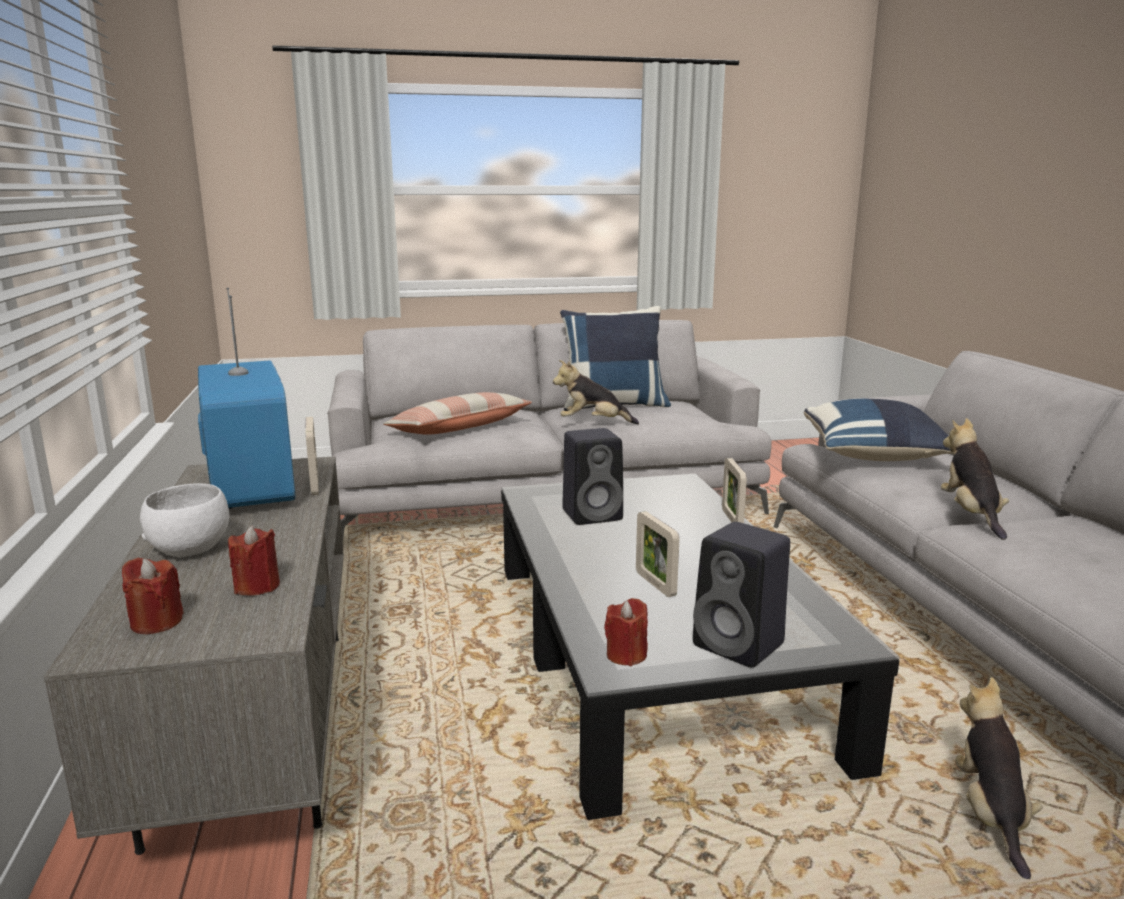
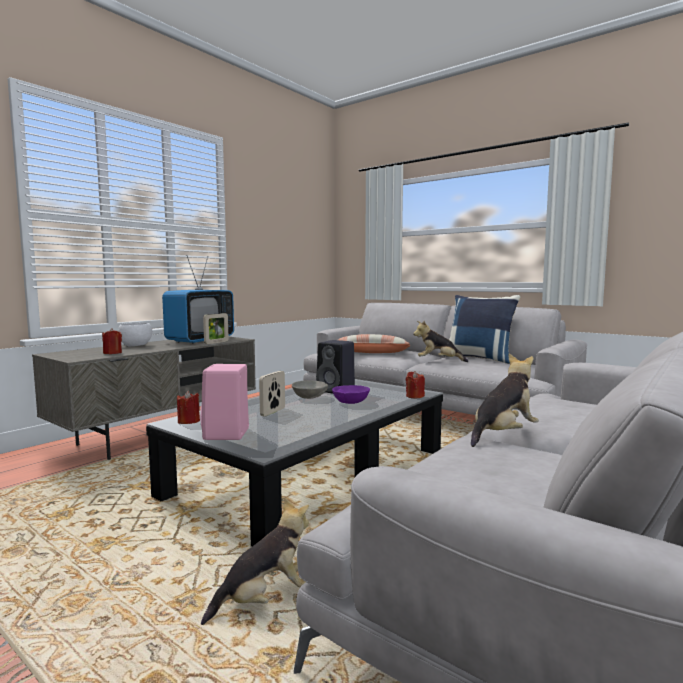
camera: 50 degrees right, 10 degrees down
(156, 622) = (75, 353): red candle -> red candle (414, 396)
(593, 423) = (438, 361): plush toy -> plush toy turned 45 degrees counterclockwise
(605, 540) = (309, 397): none -> grey bowl
(674, 528) = (351, 402): none -> purple bowl
(732, 519) = (389, 408): picture frame -> none
(741, 645) = (226, 434): black speaker -> pink speaker
(875, 457) = (558, 403): blue pillow -> none

